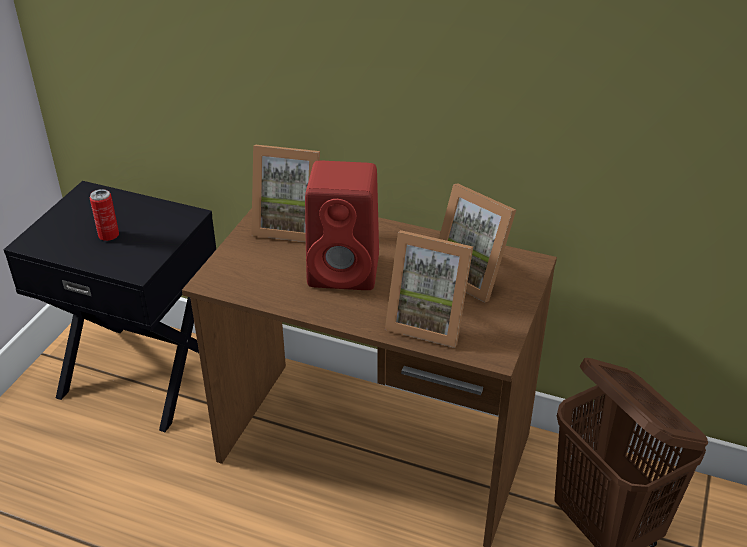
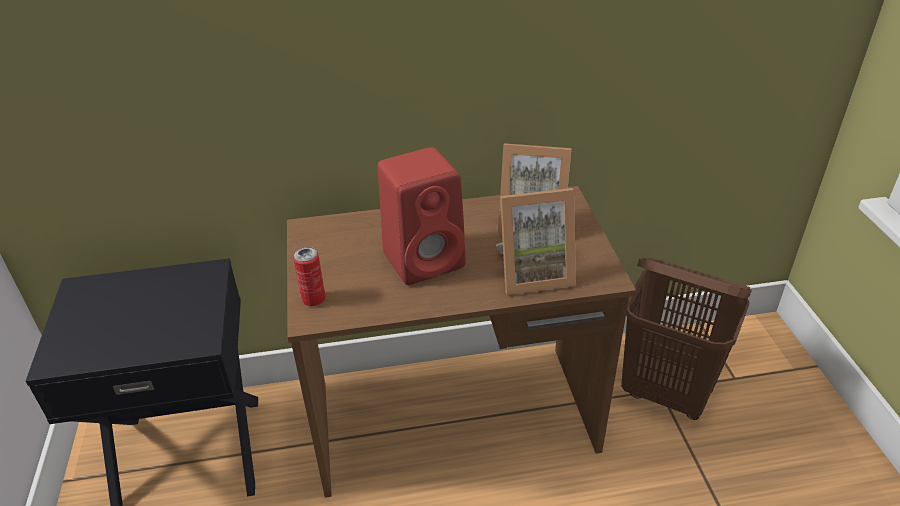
camera: 30 degrees left, 0 degrees up
(108, 235) = (141, 320): can -> can (313, 299)
(289, 225) = (338, 240): picture frame -> none

